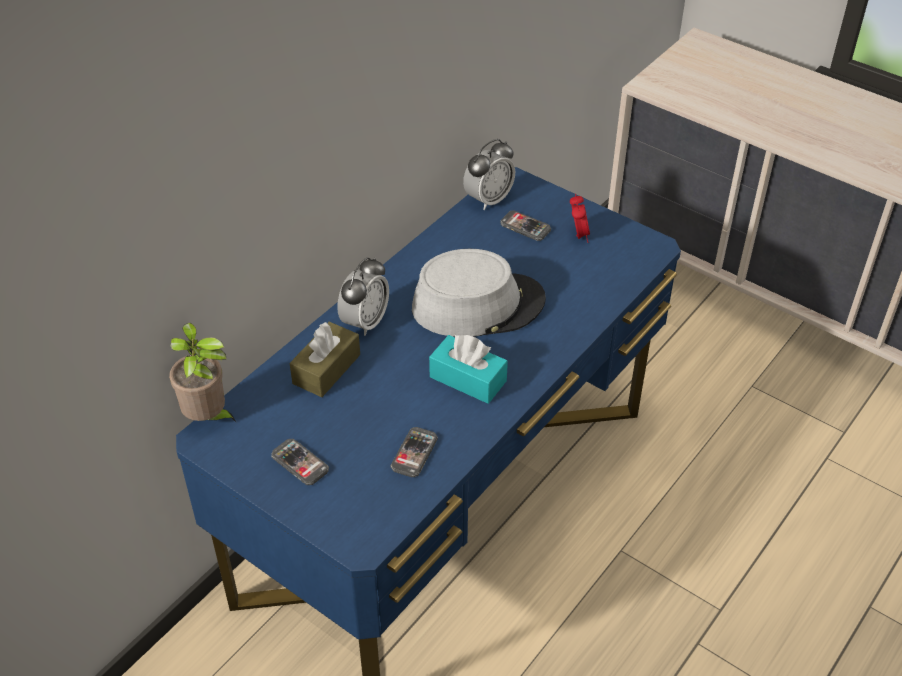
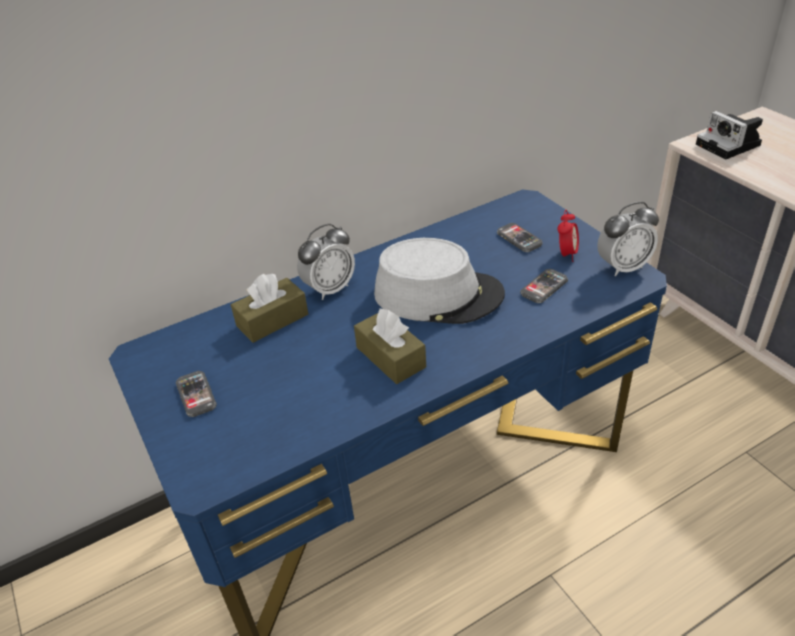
camera: 25 degrees right, 5 degrees down
(208, 418) = (151, 338): potted plant -> none
(414, 453) = (300, 413): phone -> phone (544, 287)
(468, 379) = (390, 357): turquoise tissue box -> brown tissue box
(488, 200) = (497, 212): alarm clock -> alarm clock (623, 267)
(681, 82) = (730, 145): none -> camera

